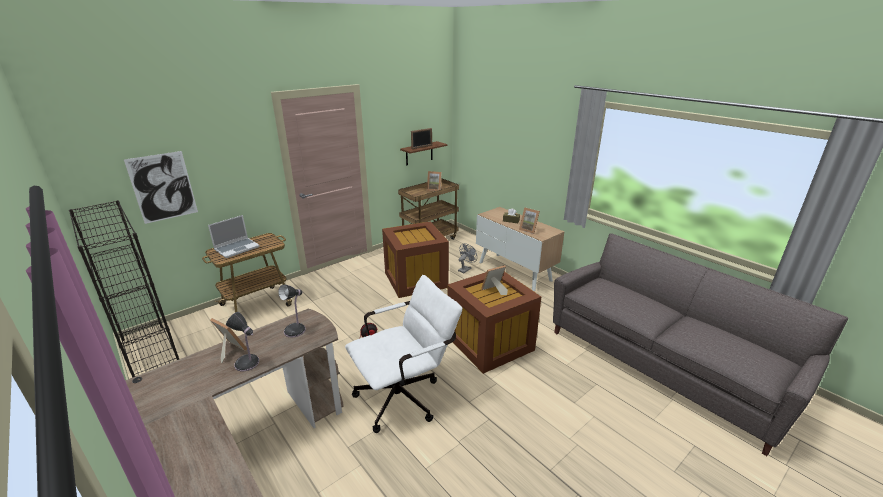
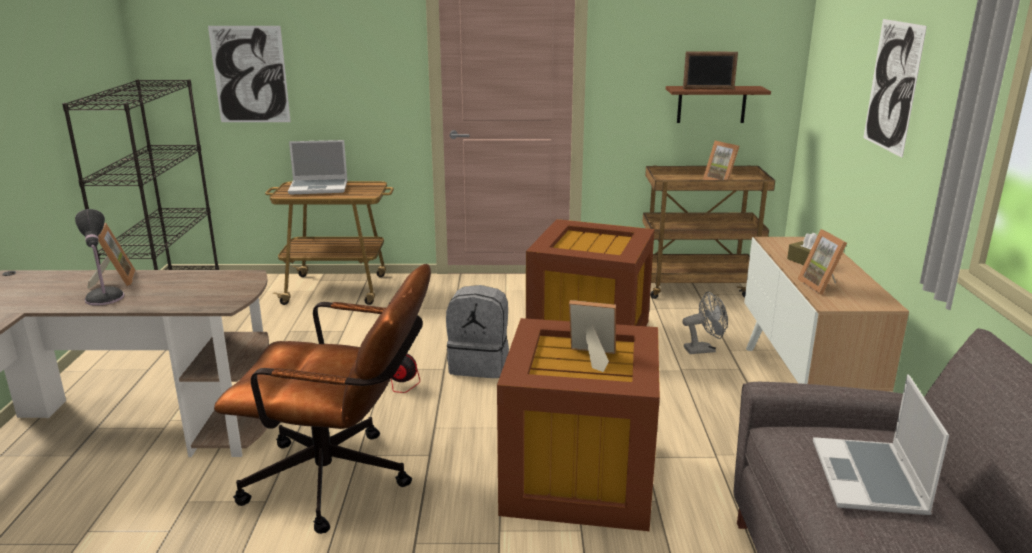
camera: 40 degrees right, 5 degrees down
(296, 330) = (208, 286): table lamp -> none
(389, 314) = (479, 365): none -> grey backpack
(405, 396) = (341, 481): white office chair -> brown office chair
(521, 141) = (892, 86): none -> picture
(622, 297) = (870, 479): none -> laptop

